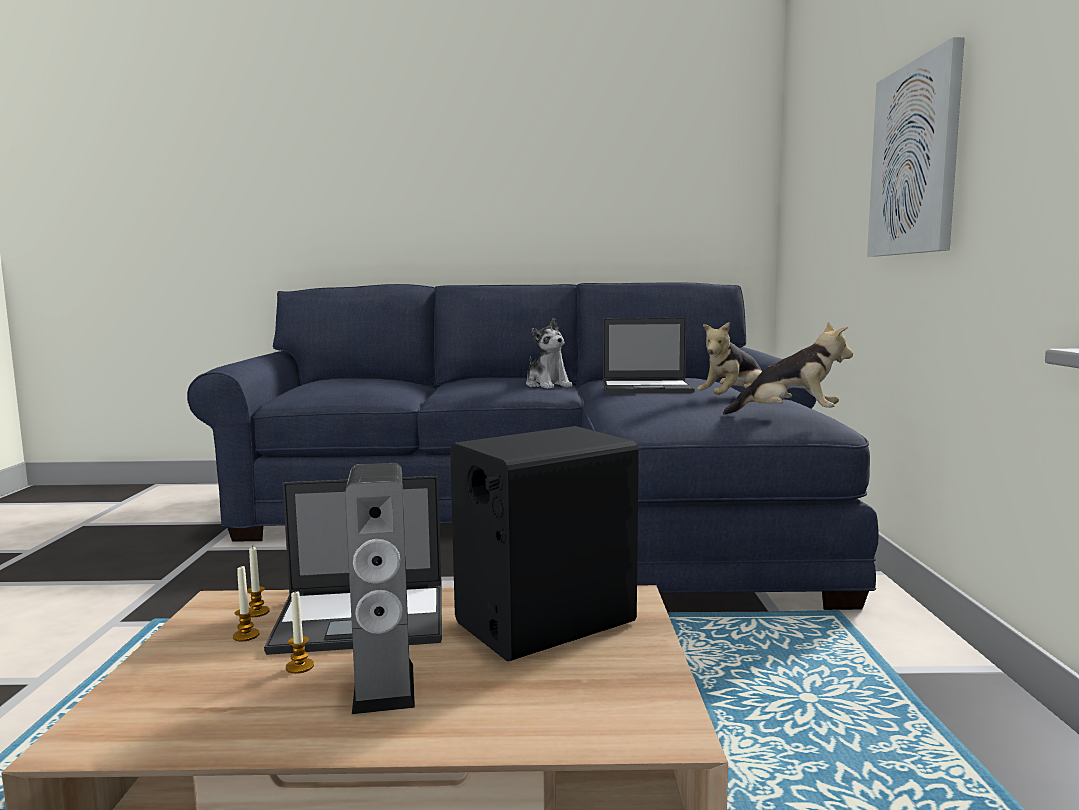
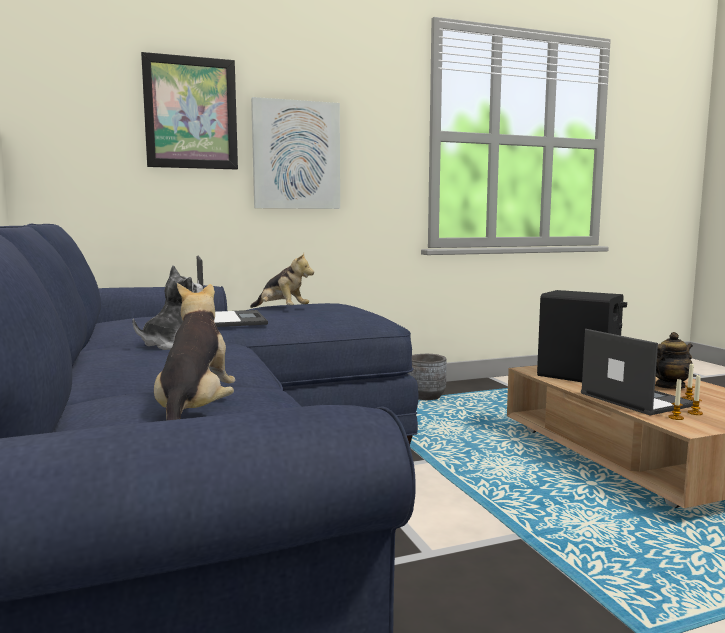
camera: 110 degrees left, 0 degrees up
(384, 687) = (669, 386): speaker -> teapot
(789, 416) = (350, 303): plush toy -> plush toy (195, 413)
(847, 130) = (191, 113): none -> picture
(905, 682) = (426, 397): none -> grey planter

